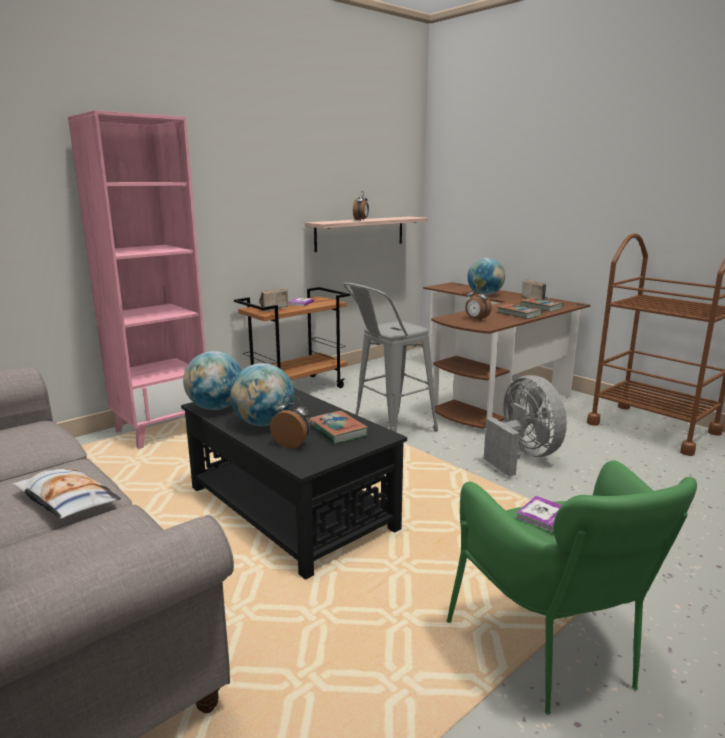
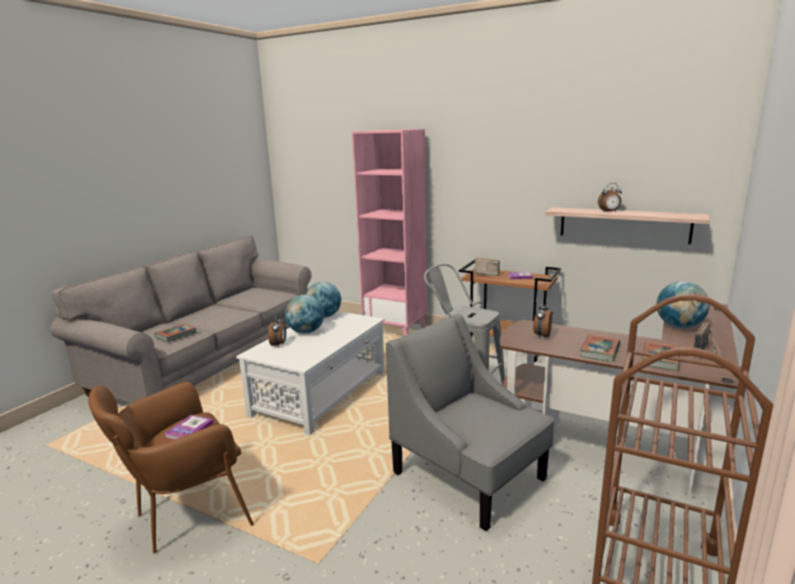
camera: 70 degrees right, 0 degrees up
(66, 500) = (211, 321): pillow -> none
(290, 507) = (321, 393): black coffee table -> white coffee table
(337, 431) = (304, 351): book -> book (176, 335)
(522, 456) = (469, 475): grey fan -> grey armchair
(556, 655) = (186, 516): green armchair -> brown armchair

